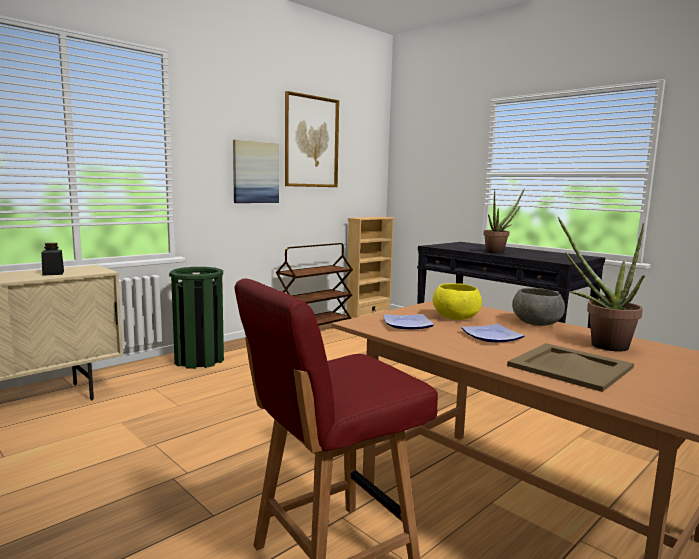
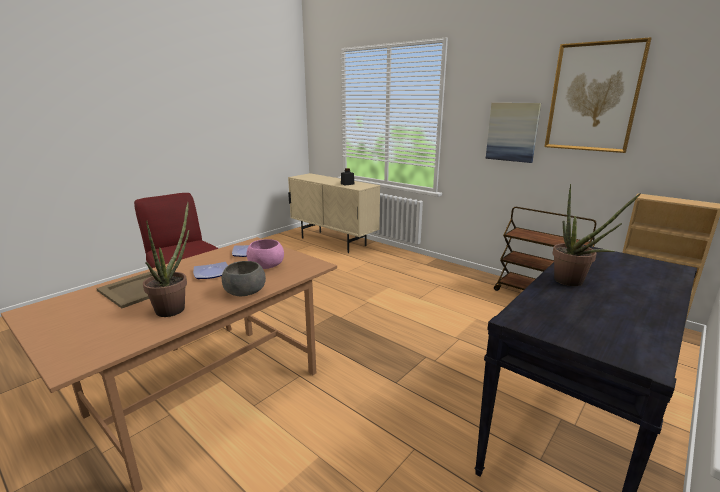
camera: 85 degrees right, 10 degrees up
(199, 360) = (420, 265): green trash can -> none
(456, 317) = (266, 266): yellow bowl -> pink bowl

